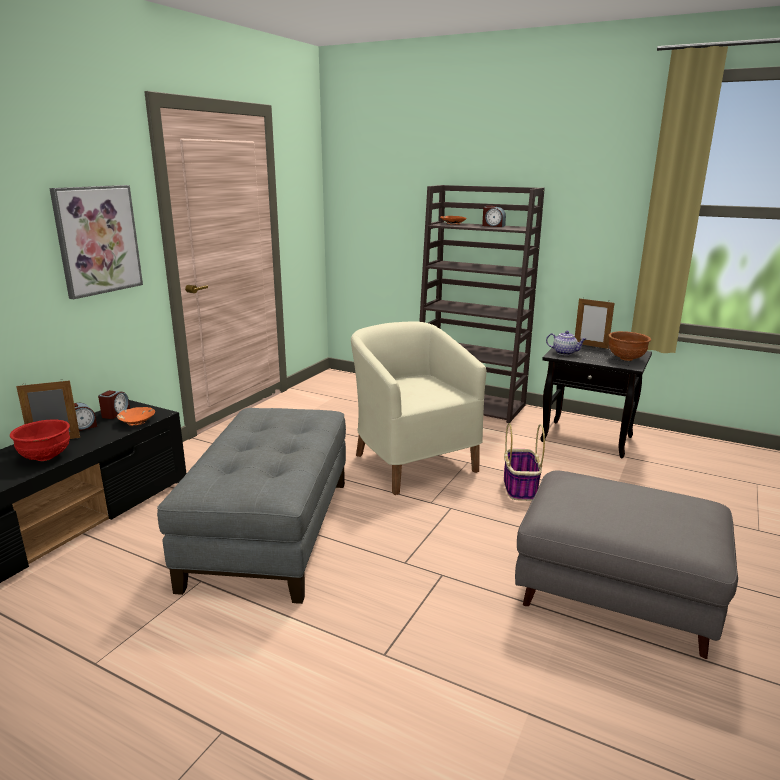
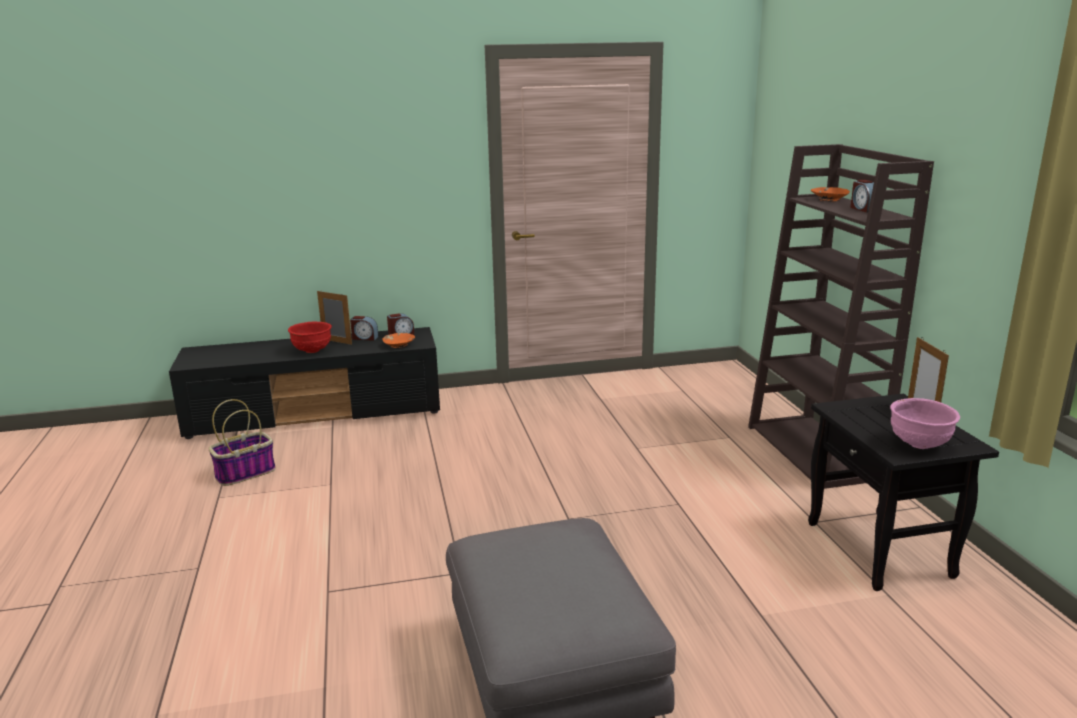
camera: 50 degrees right, 0 degrees up
(97, 240) = (415, 181): picture -> none
(269, 530) = (421, 475): grey ottoman -> none
(412, 462) = (626, 478): beige armchair -> none
(520, 487) = (677, 551): basket -> basket (246, 473)
(565, 353) = (854, 409): teapot -> none
(626, 359) = (919, 445): brown bowl -> pink bowl

